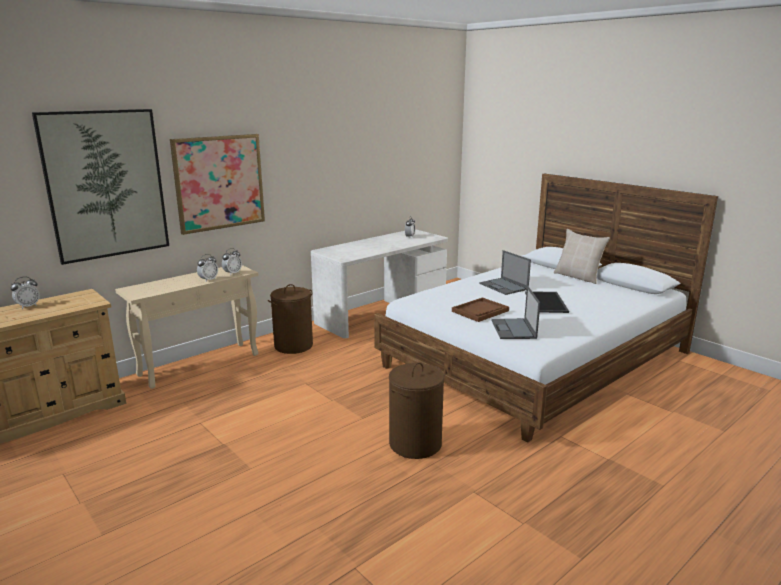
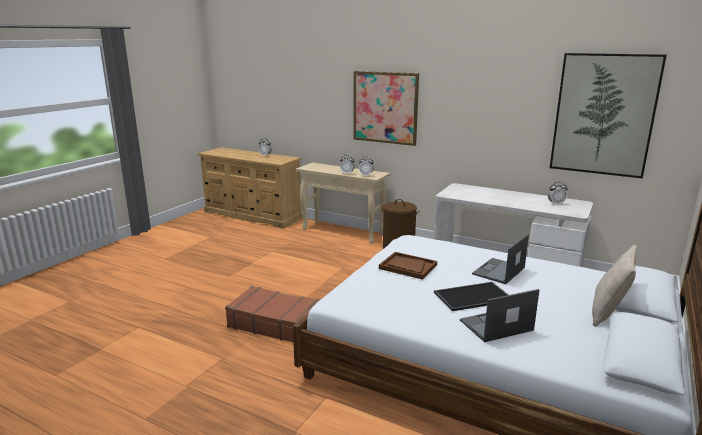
camera: 70 degrees right, 0 degrees up
(106, 185) = (316, 96): picture -> picture (603, 115)
(415, 444) = (278, 324): brown laundry basket -> brown suitcase
(513, 329) = (374, 286): laptop -> laptop (495, 326)

